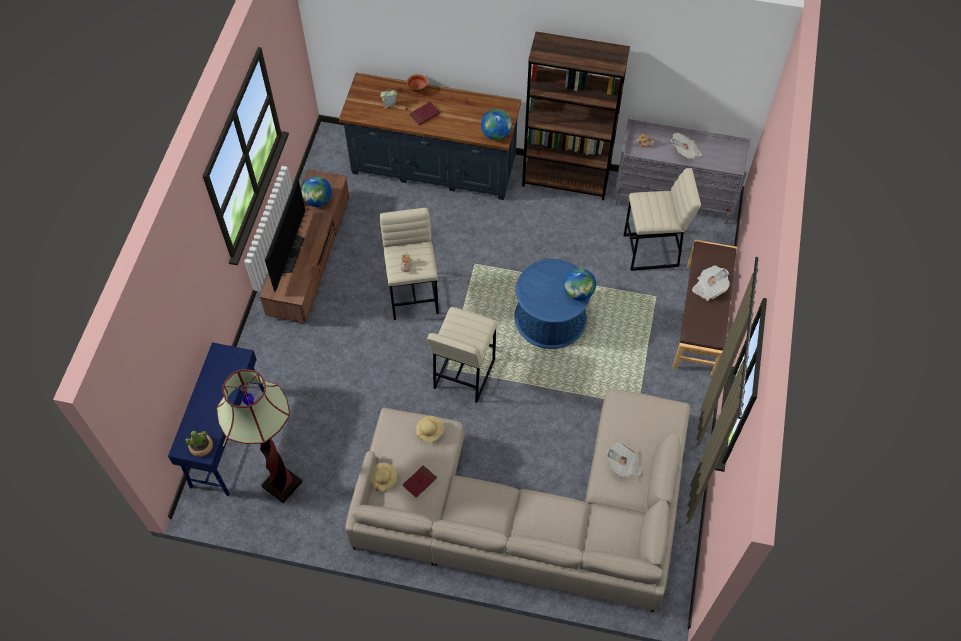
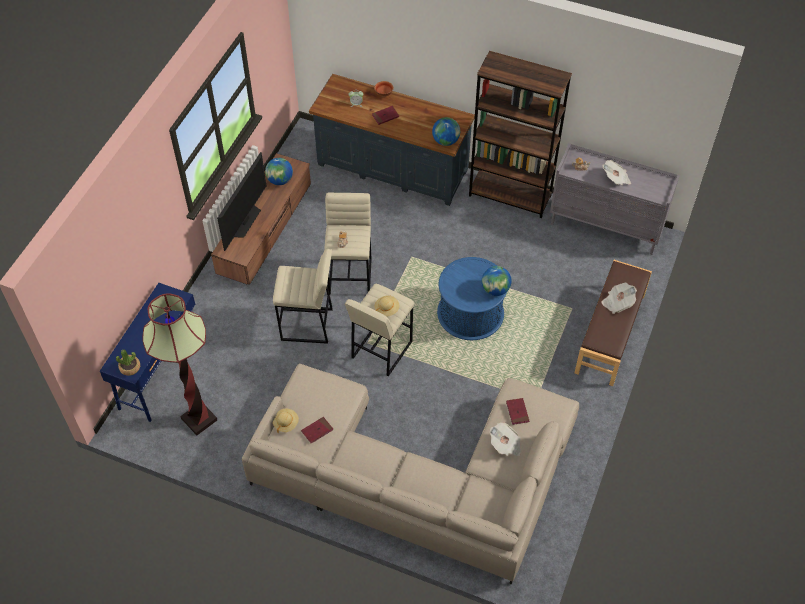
camera: 10 degrees right, 5 degrees down
(429, 431) = (335, 389): beige hat -> beige hat (387, 309)
(628, 426) = (517, 412): none -> red book
(652, 250) = (577, 268): beige stool -> beige stool (308, 324)

